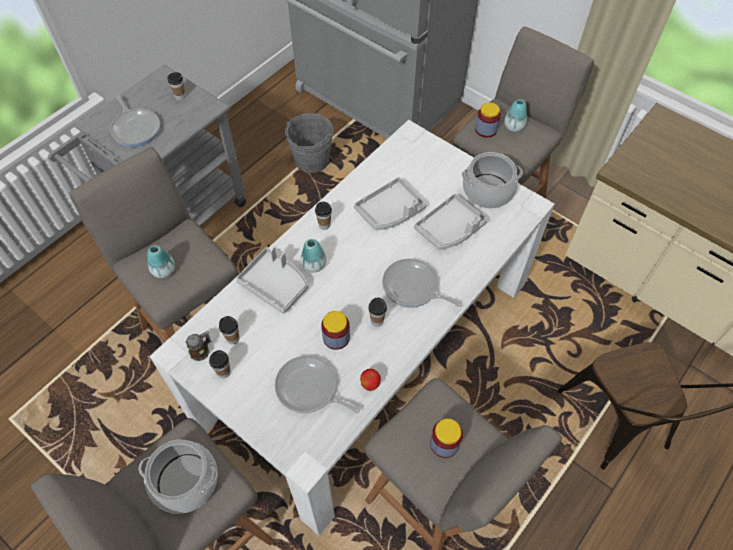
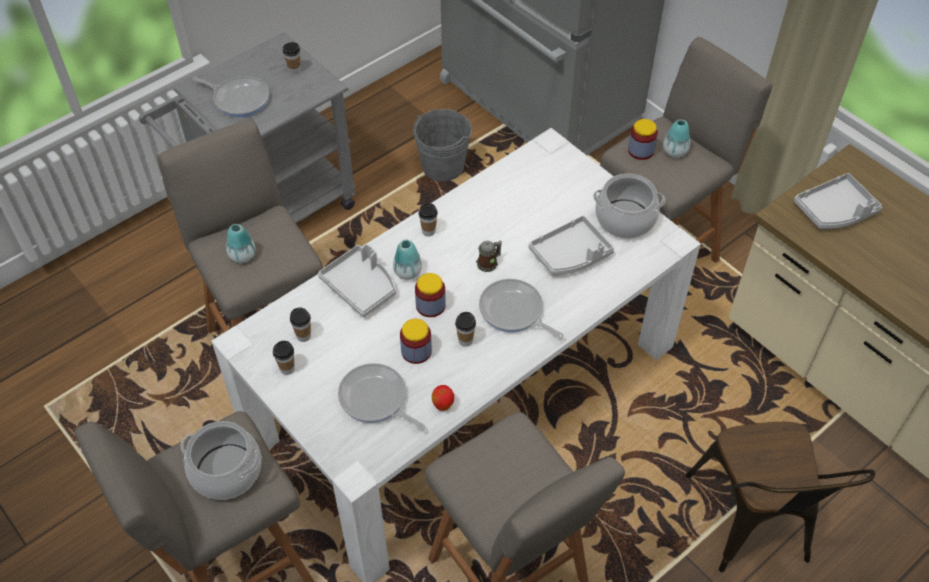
camera: 10 degrees right, 5 degrees down
(136, 128) = (239, 99): frying pan -> frying pan turned 45 degrees counterclockwise
(201, 350) = (267, 343): mug -> mug (489, 263)
(390, 211) = (506, 226): grey tray -> grey tray (835, 211)
(444, 443) = (512, 478): jar -> jar (430, 305)

